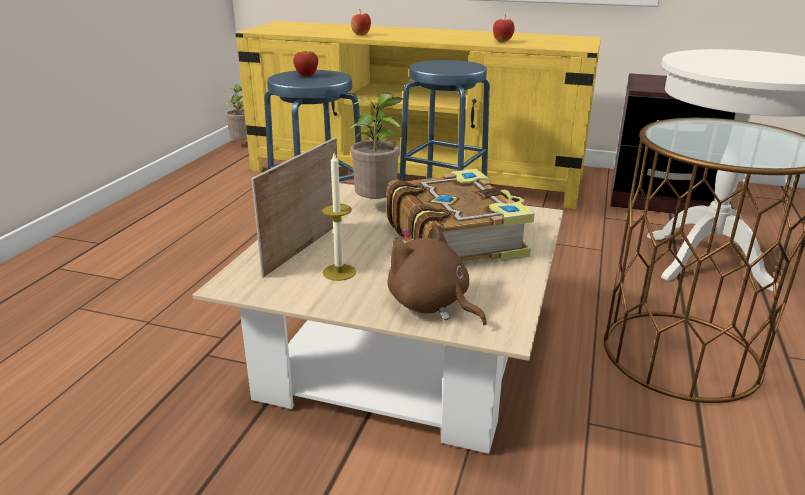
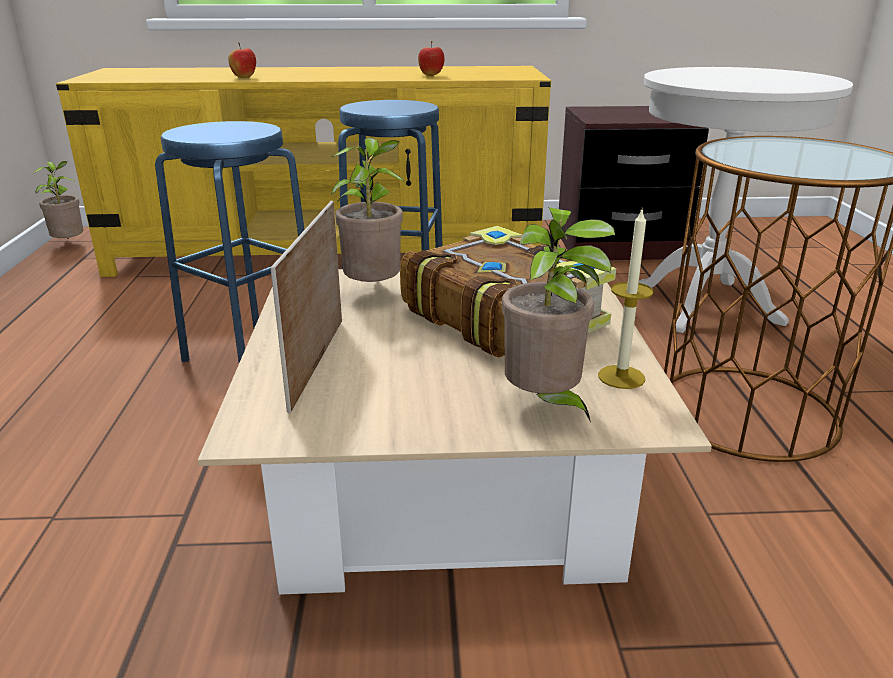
camera: 20 degrees left, 0 degrees up
(306, 75) = (215, 128): apple -> none
(339, 272) = (392, 386): candle -> candle (621, 377)
(431, 305) = (545, 405): brown plush toy -> potted plant

